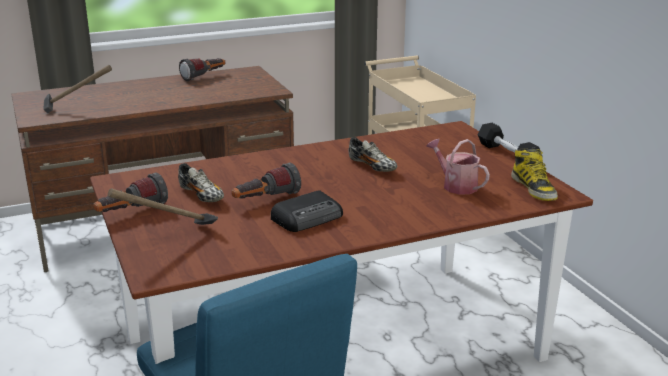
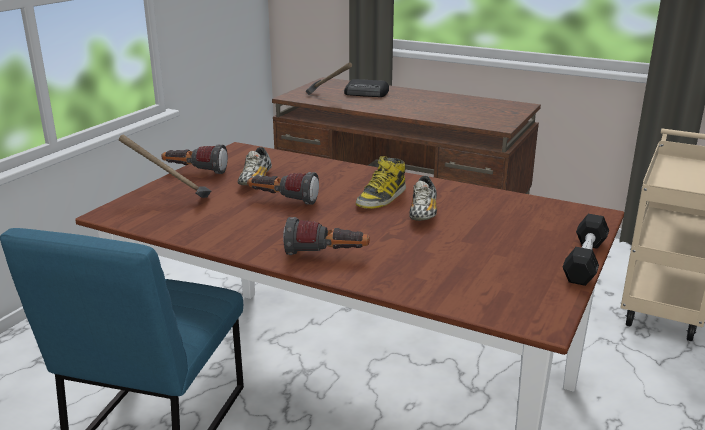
camera: 50 degrees right, 0 degrees up
(204, 77) = (471, 101): flashlight -> flashlight (326, 255)
(308, 217) = (275, 226): radio -> radio (367, 93)
(456, 185) = (453, 261): watering can -> none
(534, 188) = (525, 302): boot -> boot (382, 198)

